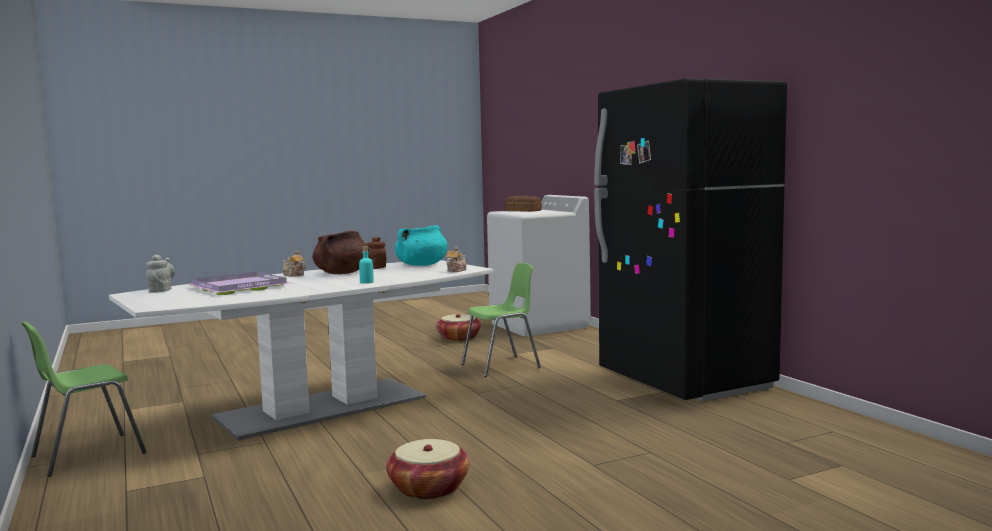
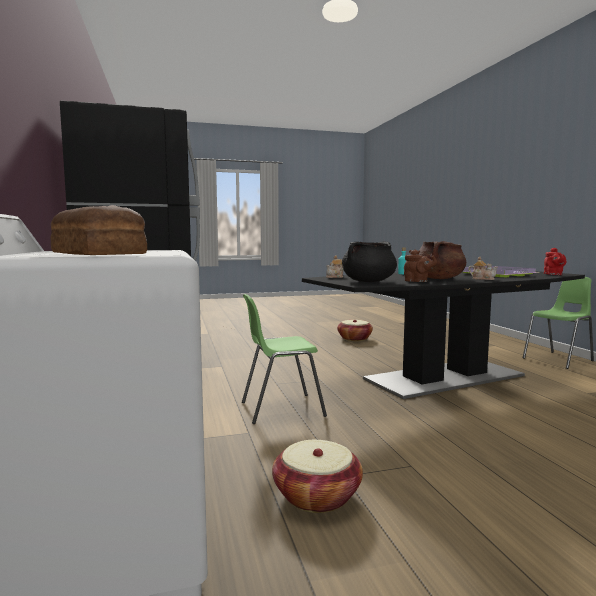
camera: 170 degrees left, 0 degrees up
(161, 290) = (553, 274): grey teapot -> red teapot
(321, 407) = (445, 377): white dining table -> black dining table
(421, 265) = (368, 282): turquoise cooking pot -> black cooking pot

